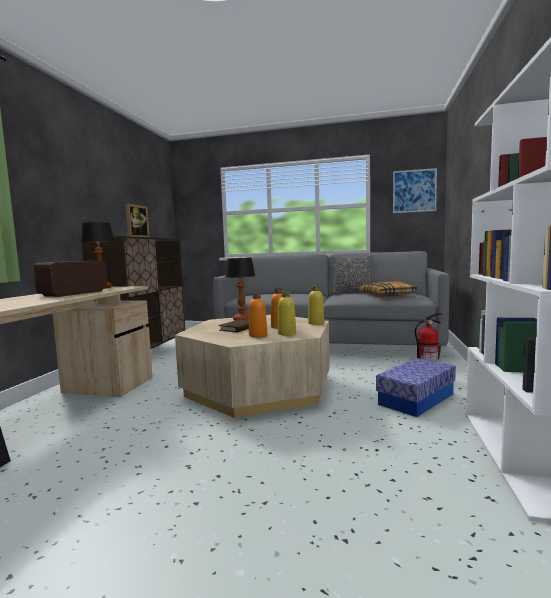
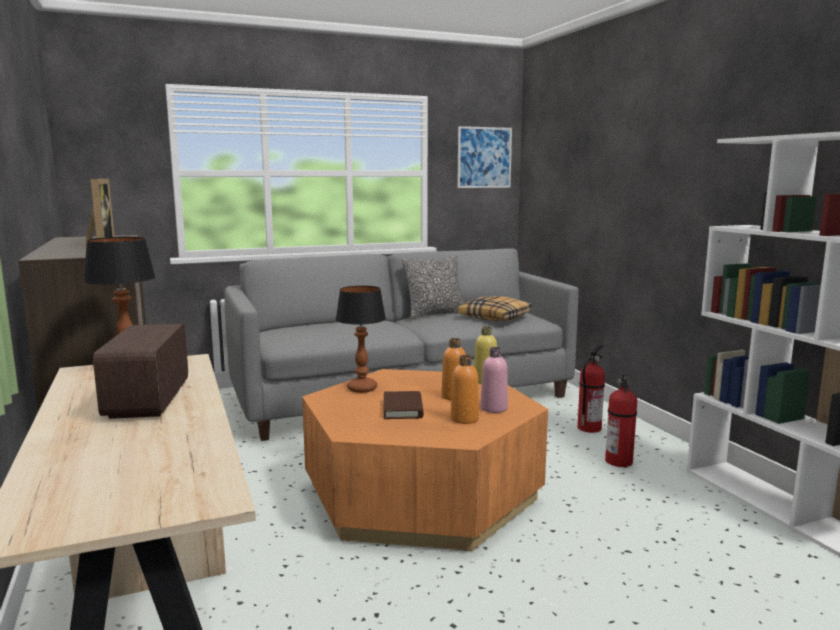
camera: 35 degrees left, 5 degrees up
(259, 387) = (422, 492): beige coffee table -> orange coffee table
(287, 333) = (494, 408): yellow bottle -> pink bottle
(416, 399) = (619, 461): storage box -> fire extinguisher

